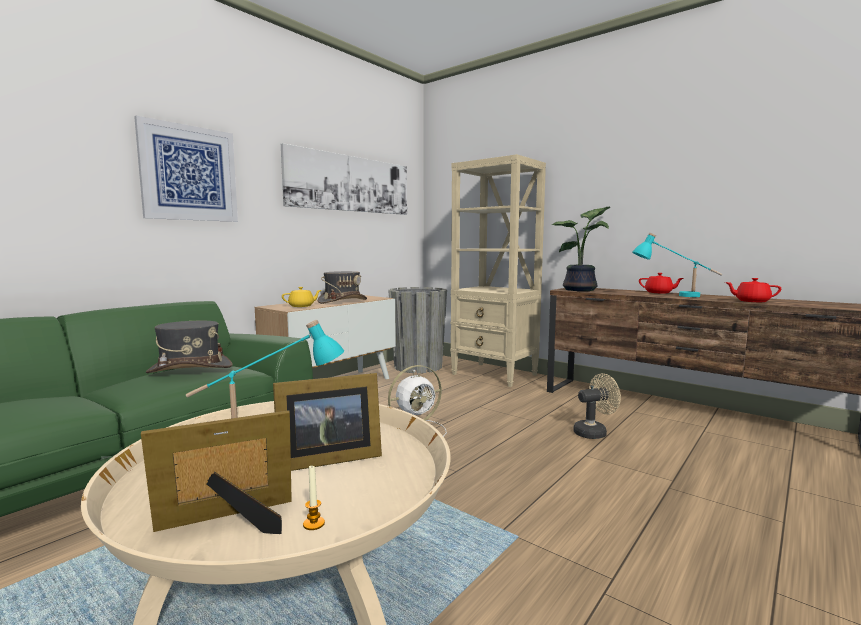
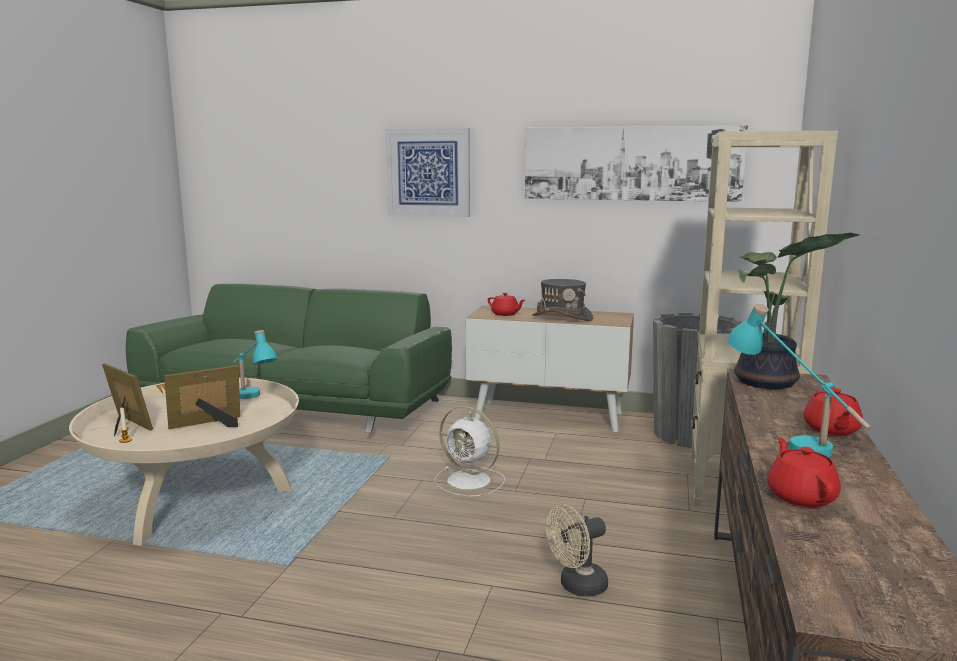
camera: 65 degrees right, 5 degrees up
(190, 369) = (335, 348): grey hat -> none
(302, 306) = (505, 314): yellow teapot -> red teapot
(326, 459) = (209, 425): picture frame -> picture frame turned 105 degrees clockwise
(594, 432) = (577, 587): beige fan -> beige fan turned 105 degrees clockwise

